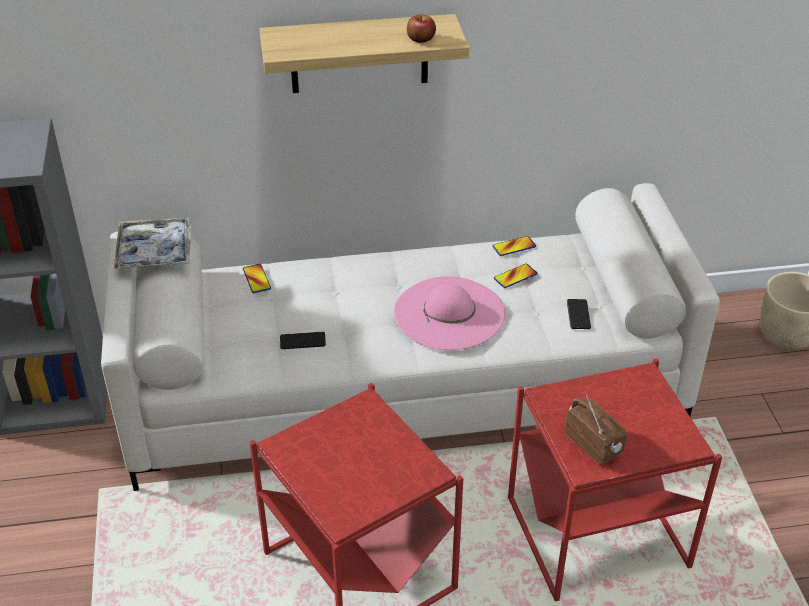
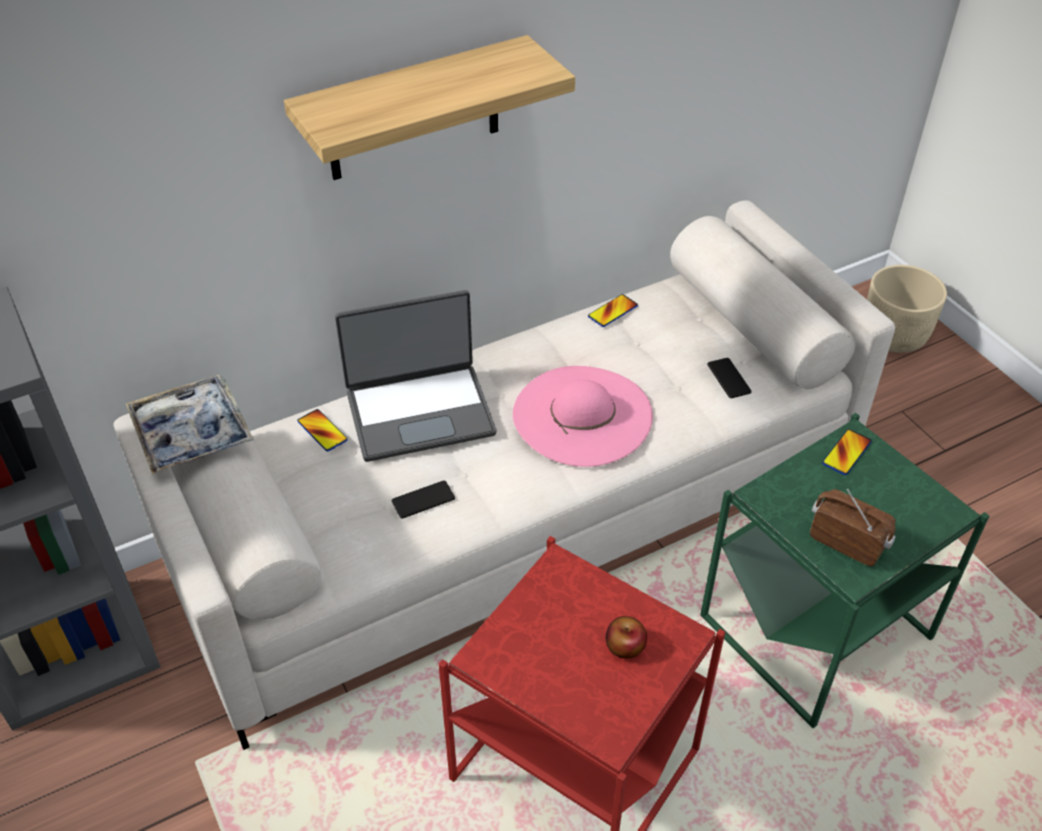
camera: 20 degrees left, 5 degrees up
(331, 282) = (420, 412): none -> laptop
(421, 39) = (508, 76): apple -> apple (625, 646)
(515, 276) = (634, 349): phone -> phone (846, 453)
(595, 532) = (813, 627): red side table -> green side table

